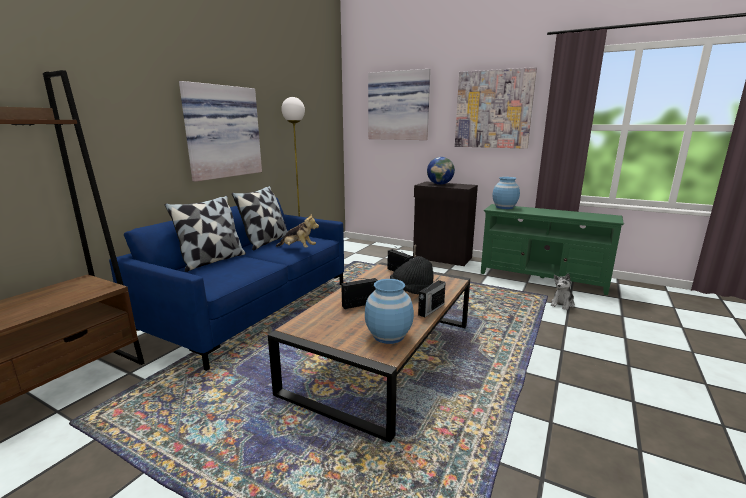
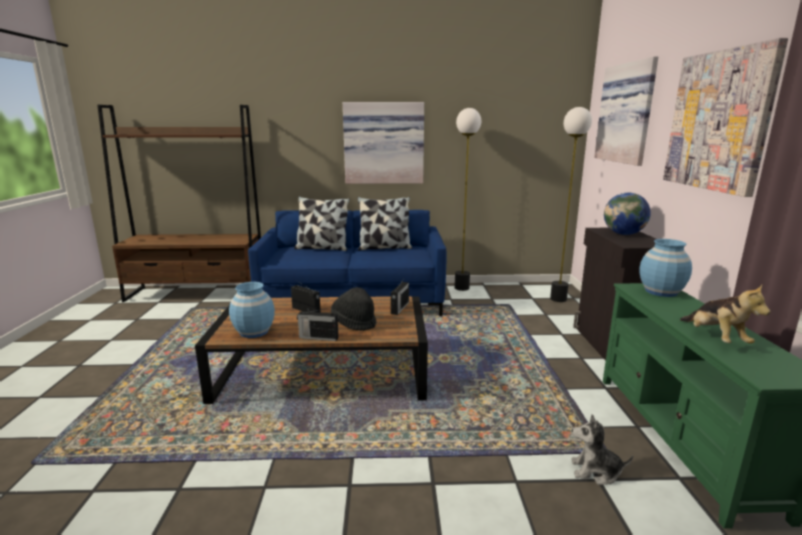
camera: 60 degrees right, 0 degrees up
(298, 248) = (381, 259): plush toy -> plush toy (715, 338)
(367, 248) = (558, 299): none -> floor lamp

